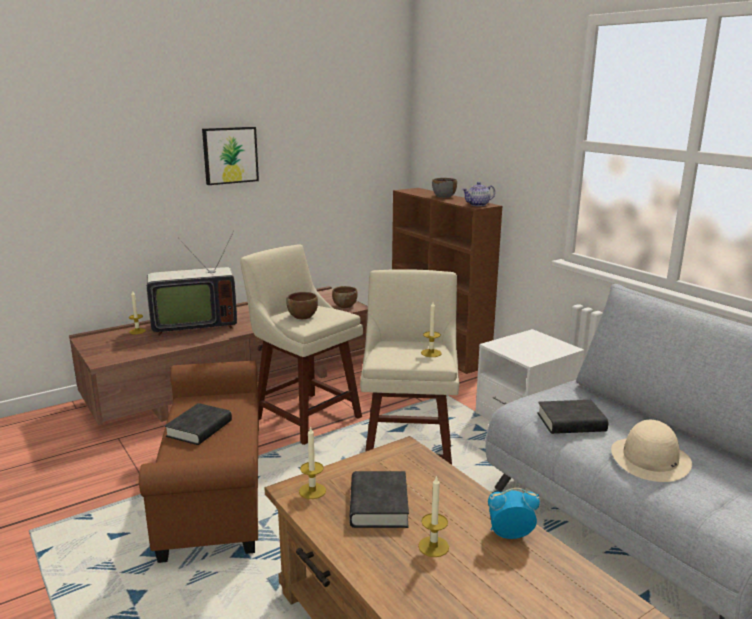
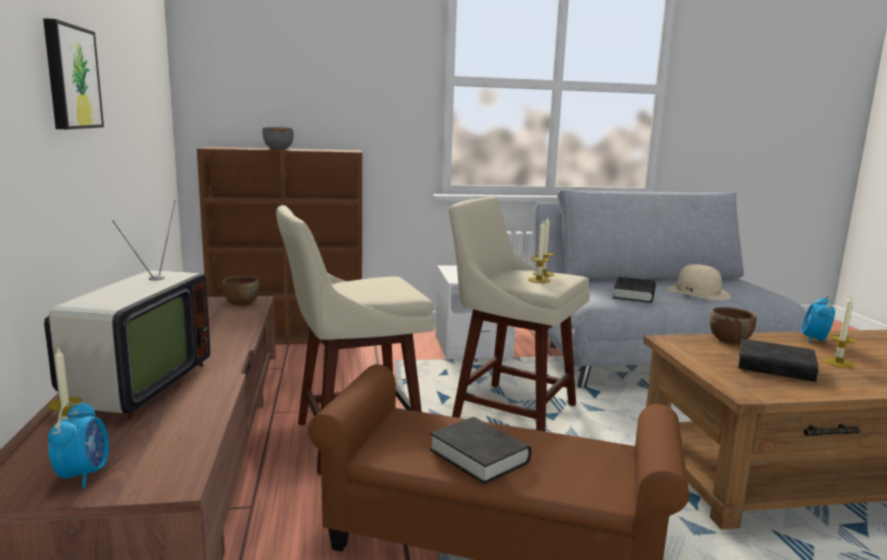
camera: 65 degrees left, 5 degrees down
(104, 345) = (84, 475): none -> alarm clock
(303, 316) = (369, 291): brown bowl -> brown bowl (729, 340)
(312, 491) = (749, 385): candle -> candle (538, 280)
(478, 205) = (344, 150): teapot -> none

